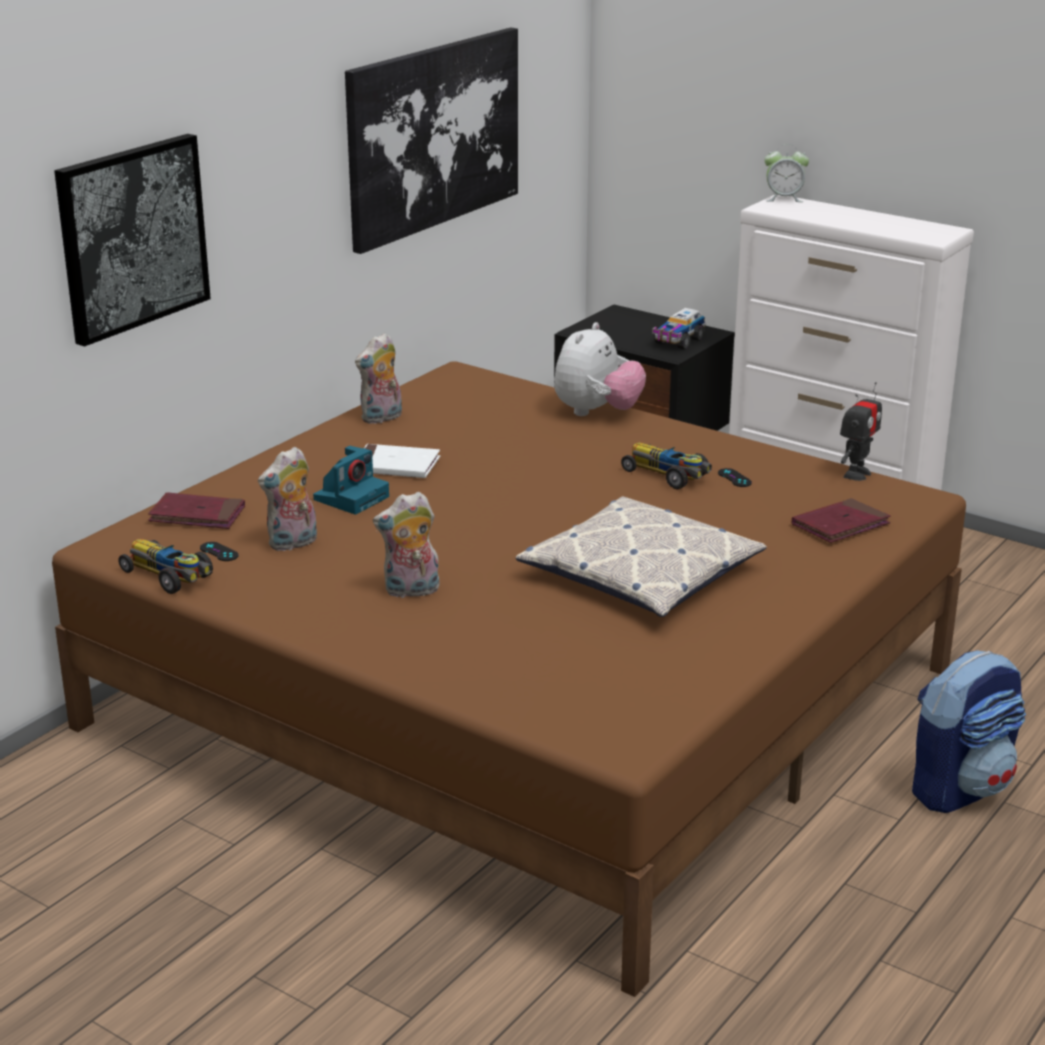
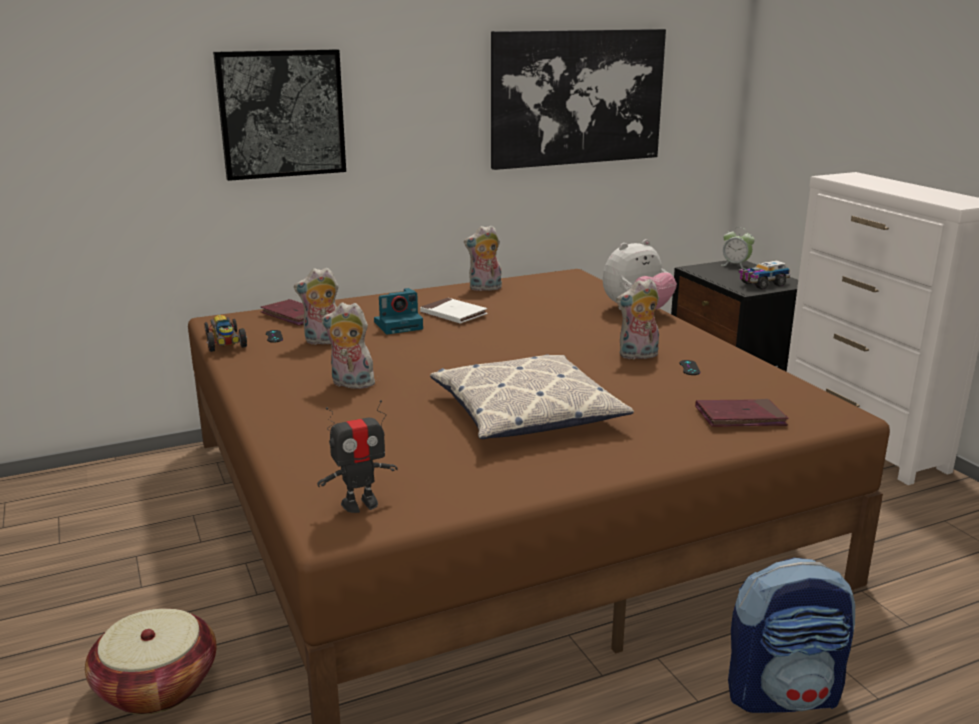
camera: 30 degrees right, 5 degrees down
(389, 999) = (157, 686): none -> basket
(668, 475) = (638, 356): toy car -> plush toy
(784, 198) = (857, 174): alarm clock -> alarm clock (735, 265)
(856, 474) = (800, 386): toy robot -> toy robot (360, 504)

